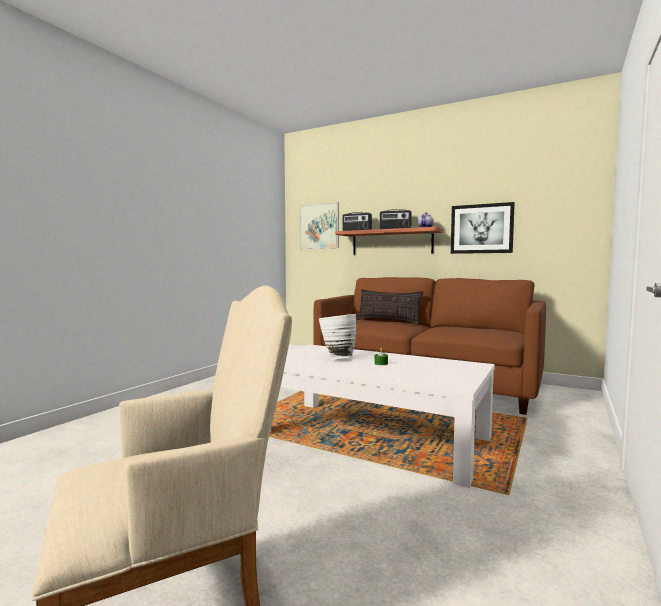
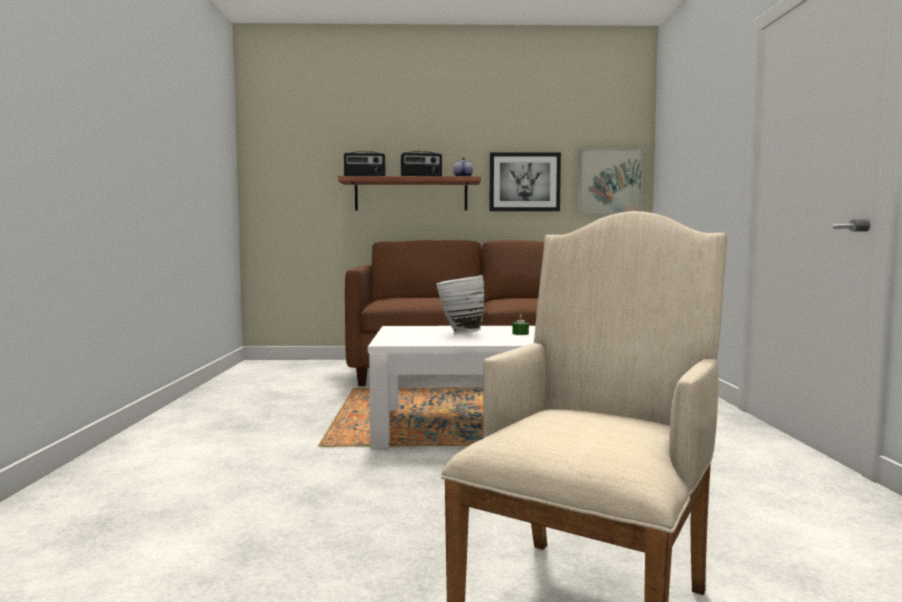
camera: 30 degrees left, 0 degrees up
(319, 226) = (298, 168): picture -> picture (609, 181)
(388, 321) = (431, 297): pillow -> none

